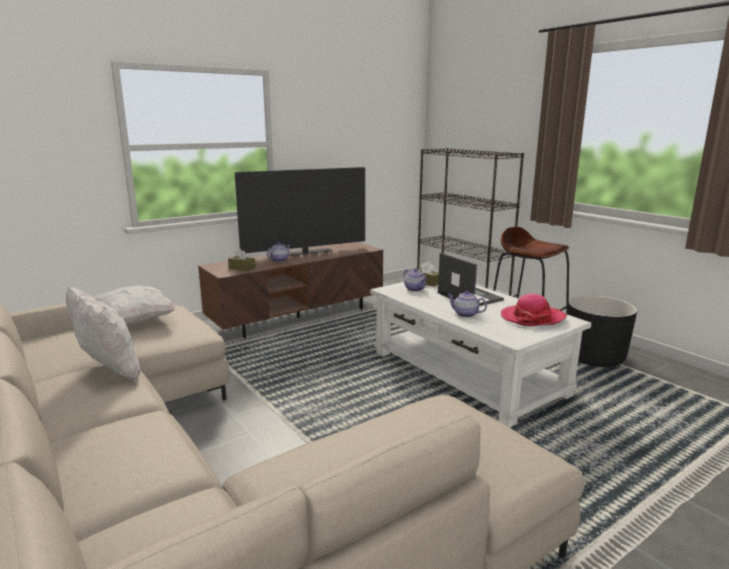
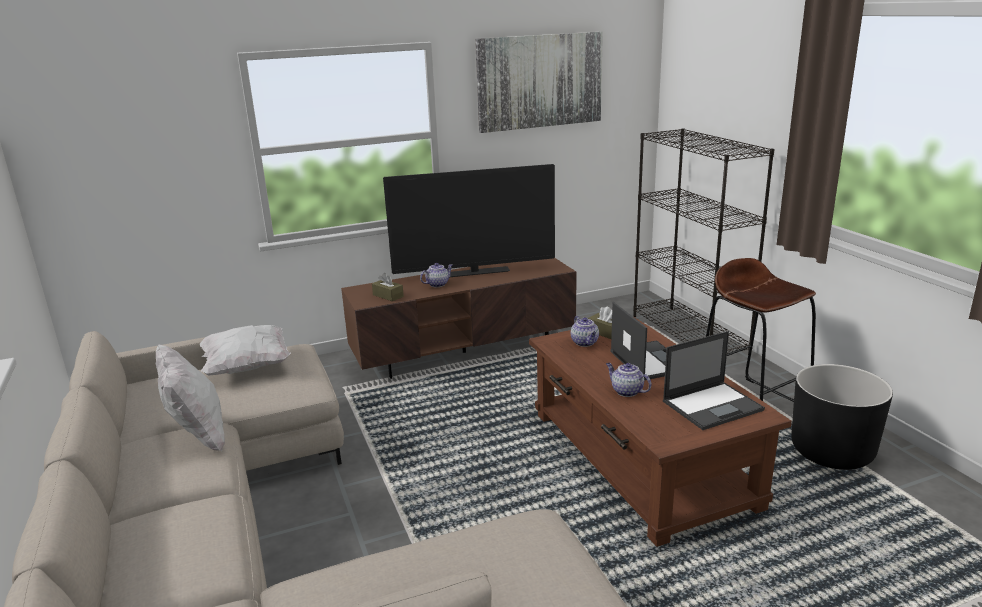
camera: 15 degrees right, 5 degrees up
(346, 109) = (540, 81): none -> picture
(465, 373) = (639, 458): white coffee table -> brown coffee table
(532, 318) = (713, 405): hat -> laptop

